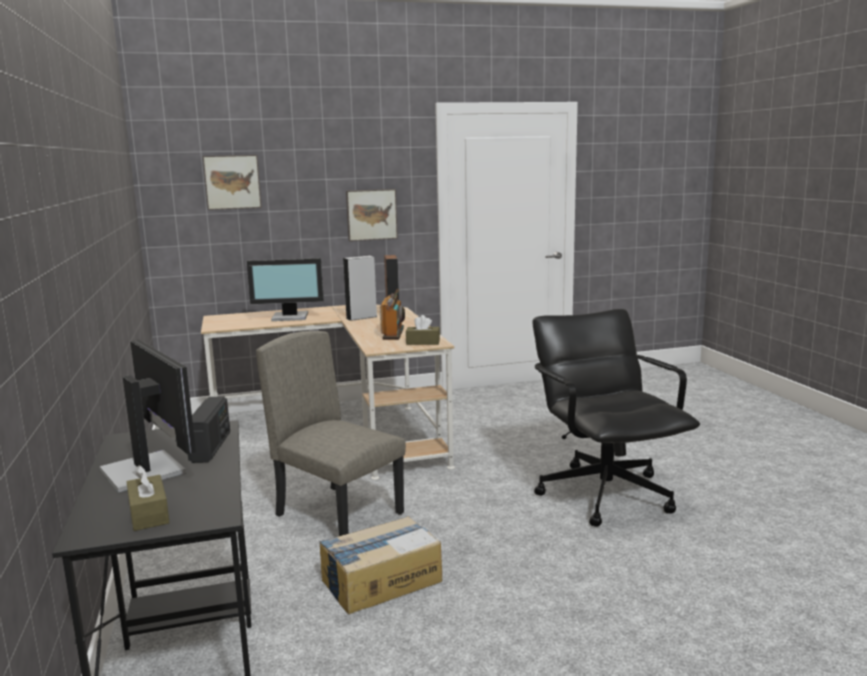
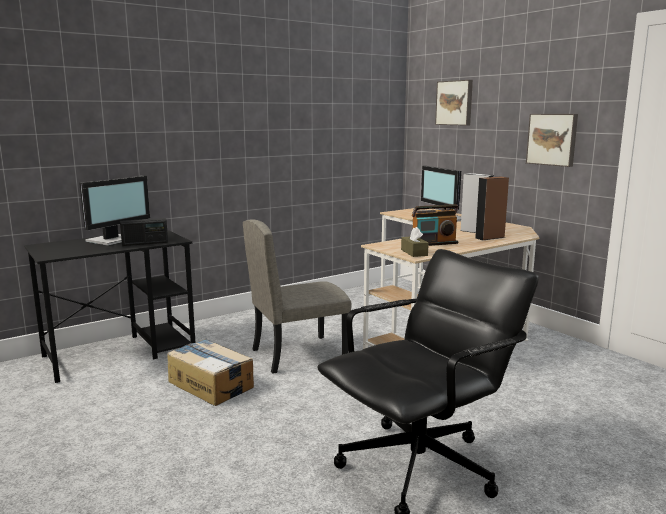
camera: 70 degrees right, 0 degrees up
(149, 514) = (57, 248): brown tissue box -> none
(340, 514) = (298, 354): beige chair -> beige chair turned 135 degrees counterclockwise

